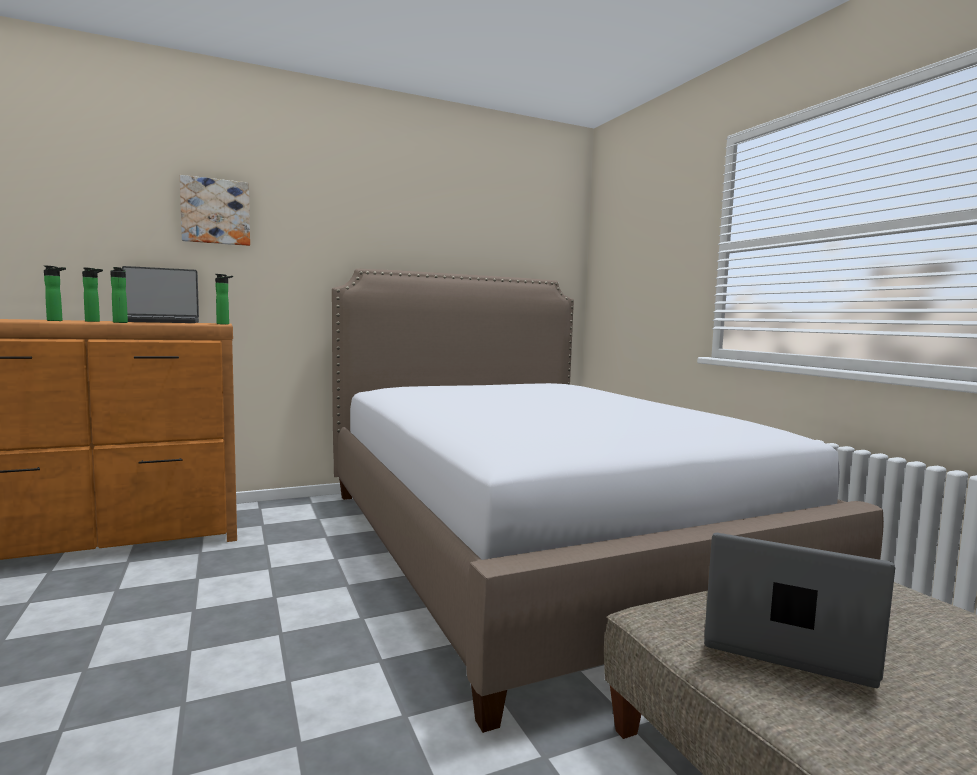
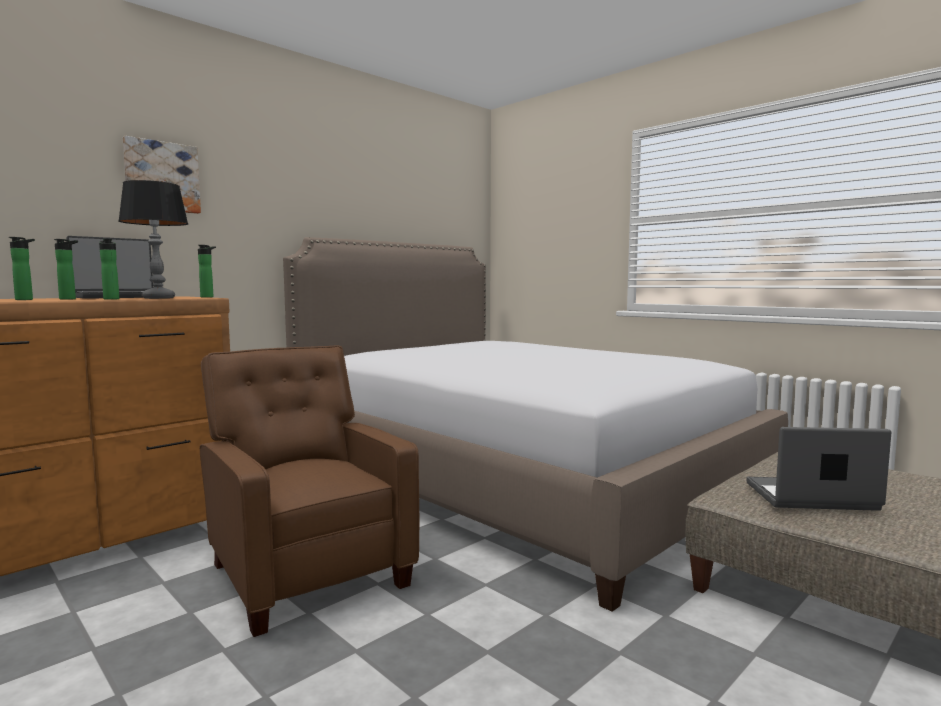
camera: 20 degrees left, 0 degrees up
(170, 323) = (159, 298): none -> table lamp
(235, 605) = (308, 571): none -> brown armchair

